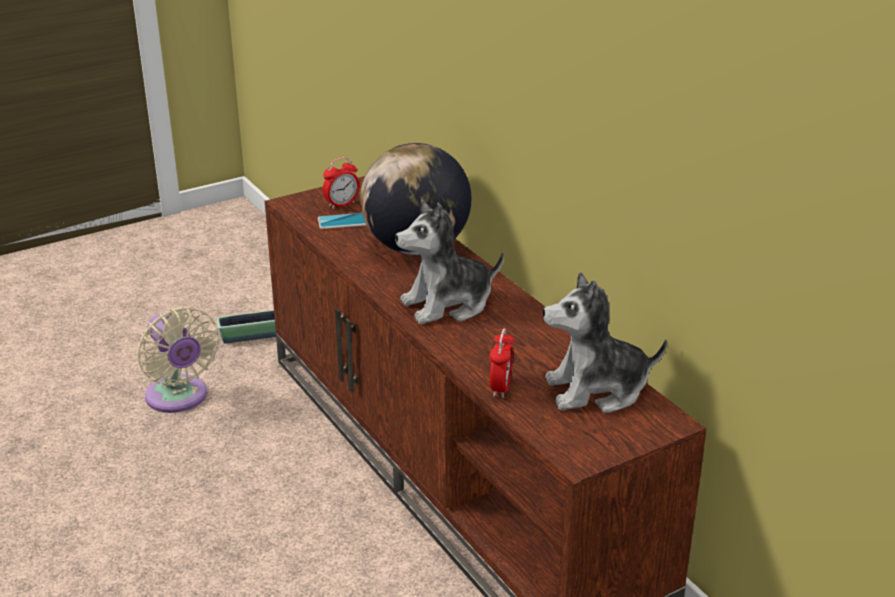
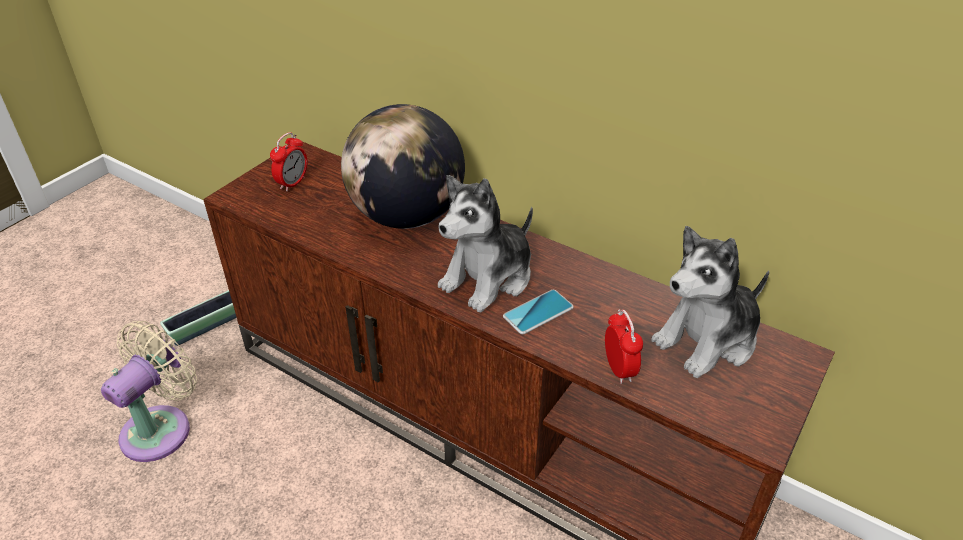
camera: 25 degrees left, 10 degrees up
(179, 398) = (161, 428): beige fan -> beige fan turned 90 degrees counterclockwise
(344, 222) = (310, 203): phone -> phone (538, 312)

